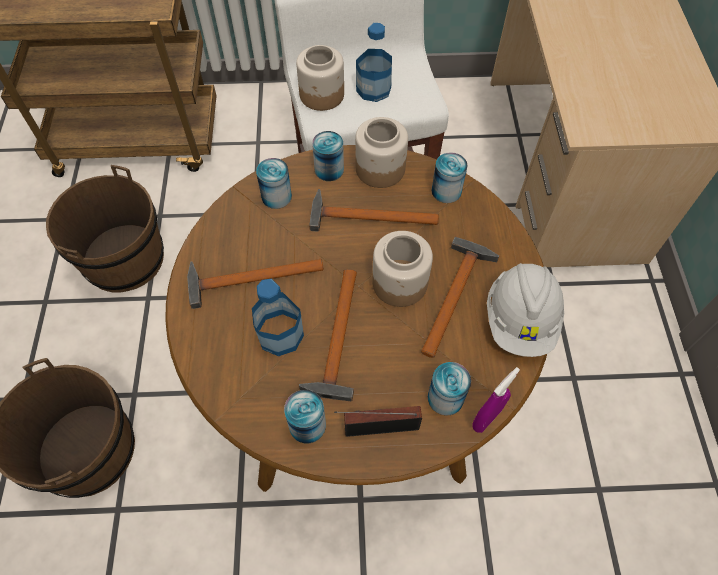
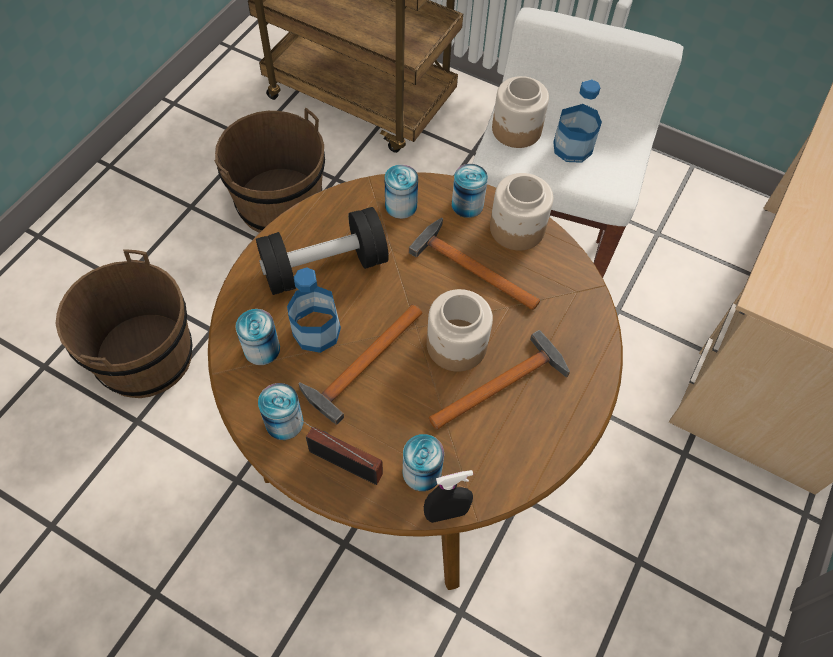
camera: 30 degrees right, 0 degrees up
(249, 278) = (324, 267): hammer -> black dumbbell
(446, 191) = (567, 282): can -> can (262, 349)
(486, 418) = (446, 513): purple spray bottle -> black spray bottle
(520, 320) = (548, 444): white hard hat -> none

